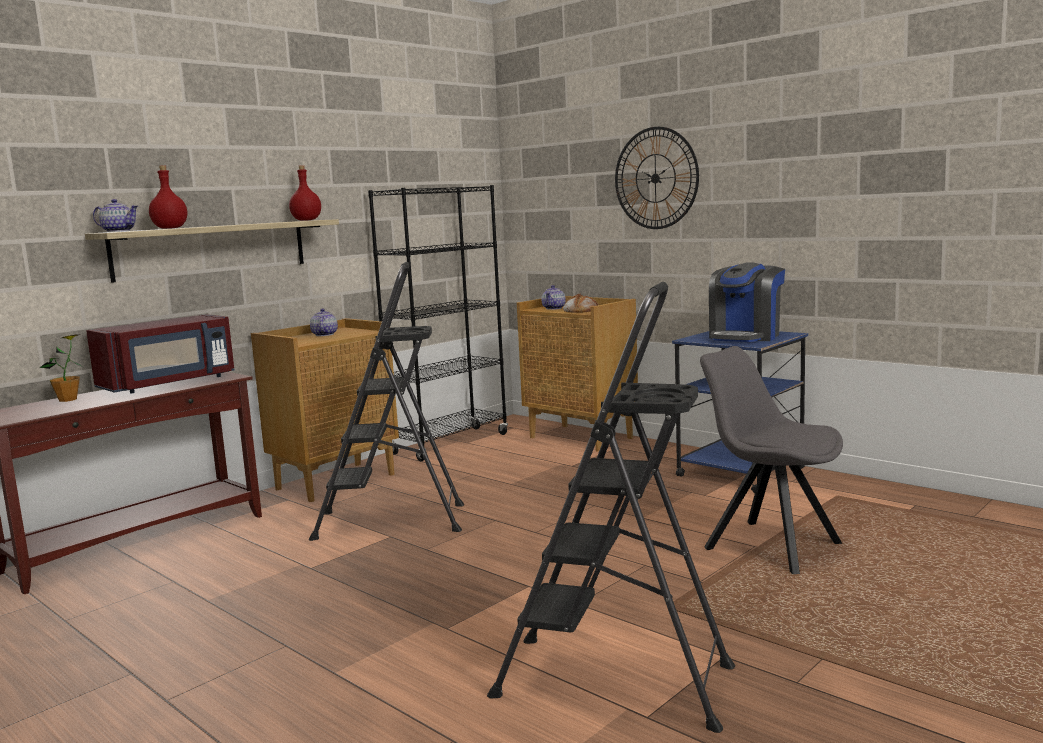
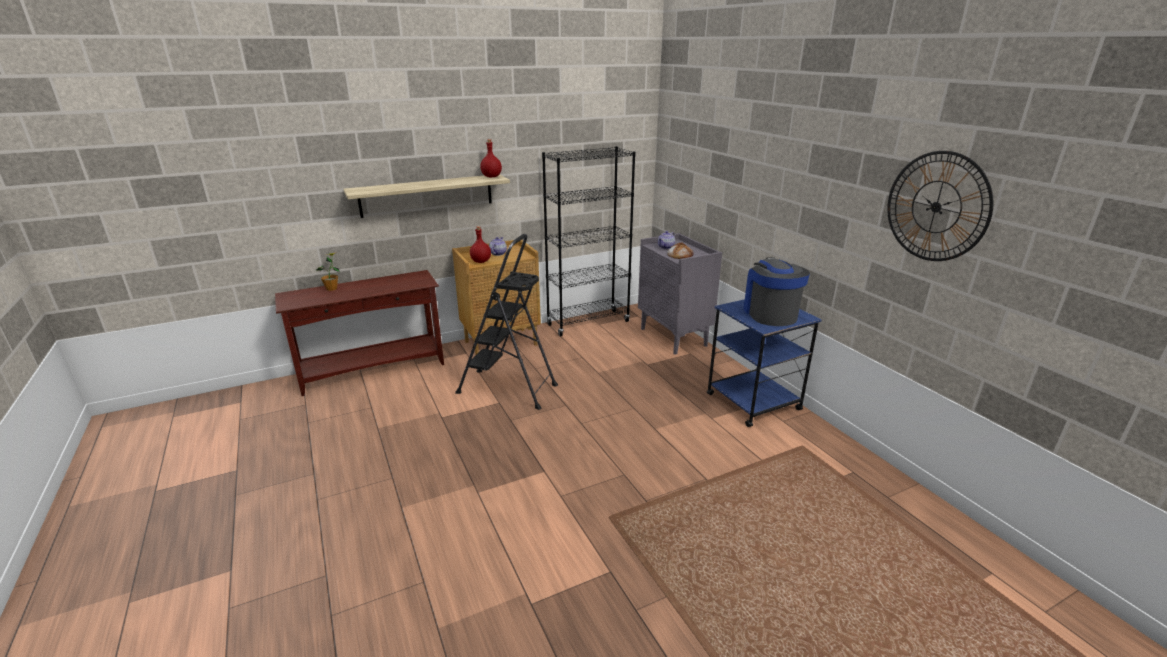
camera: 20 degrees right, 15 degrees up
(118, 231) = (360, 190): teapot -> none
(169, 383) = (391, 282): red microwave -> none
(170, 228) = (393, 187): red bottle -> red bottle (481, 261)
(581, 438) = (673, 337): brown cabinet -> grey cabinet
(616, 681) = (535, 568): step ladder -> none
(655, 178) = (747, 167): wall clock -> wall clock (936, 207)
(745, 336) = (770, 313): coffee machine -> coffee machine turned 120 degrees clockwise
(771, 546) = (716, 482): grey chair -> none

